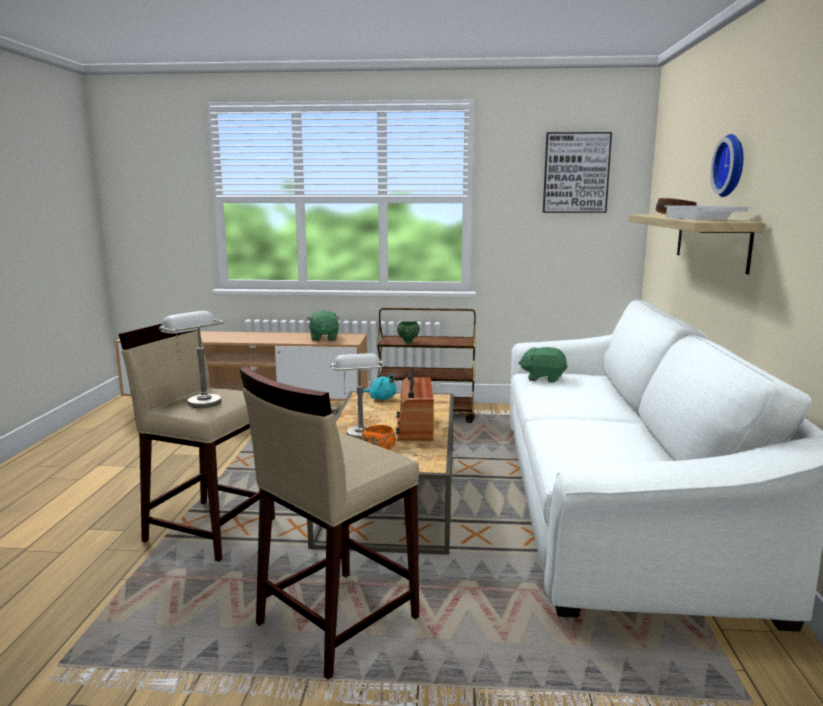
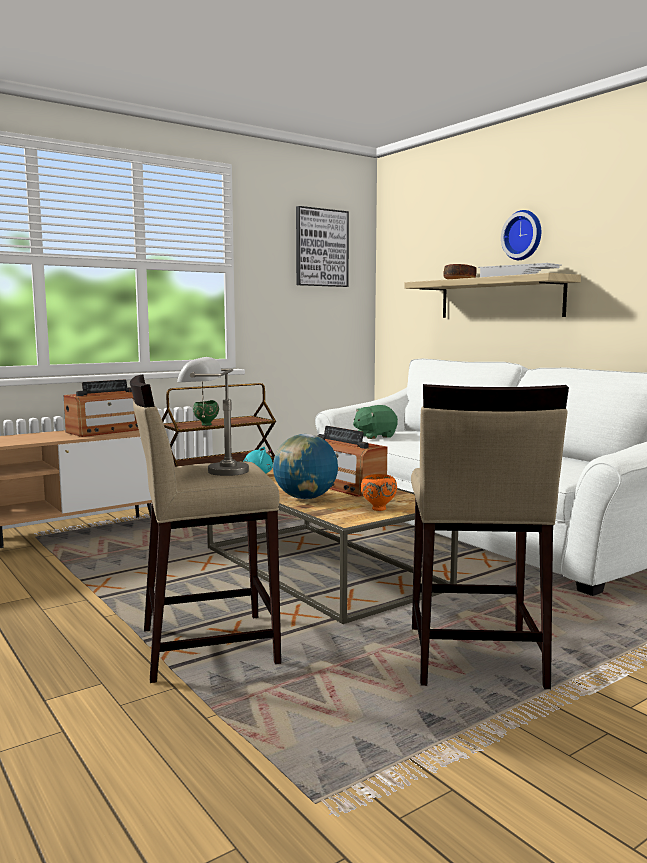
camera: 40 degrees left, 5 degrees down
(324, 338) = (105, 431): green plush toy -> radio
(358, 431) = (305, 498): grey table lamp -> globe

